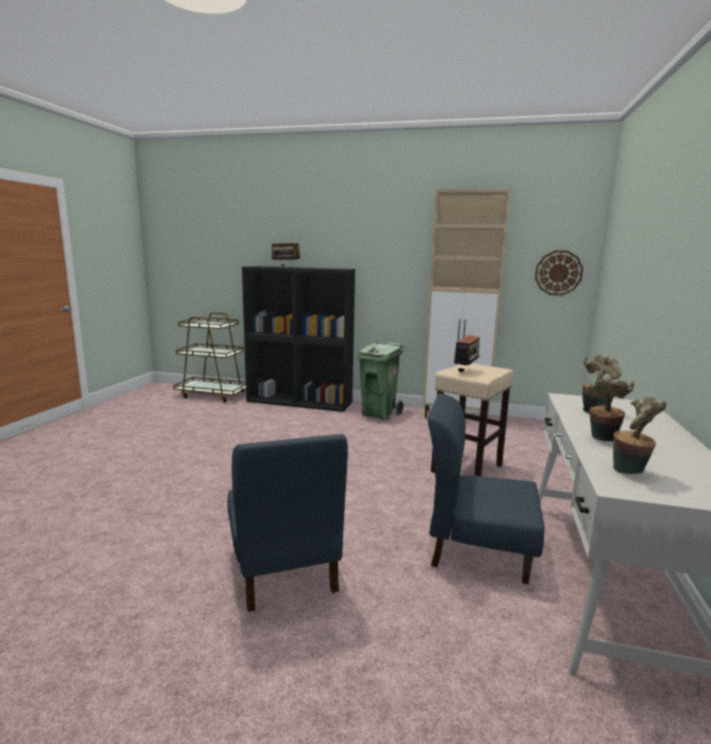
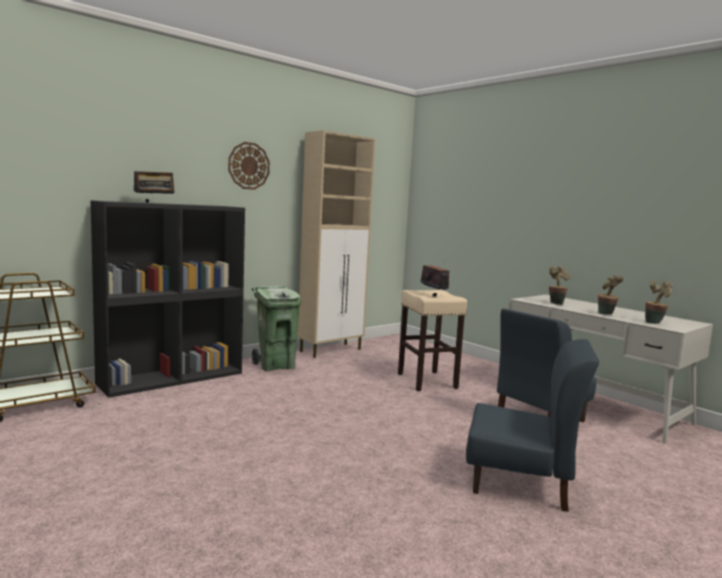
camera: 55 degrees left, 5 degrees down
(558, 273) = (385, 211): wall clock -> wall clock (248, 166)

